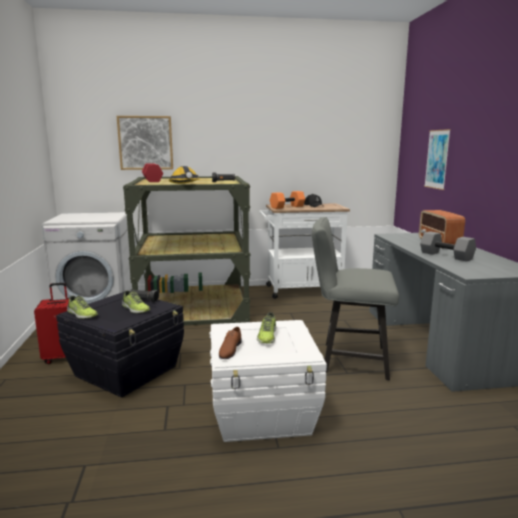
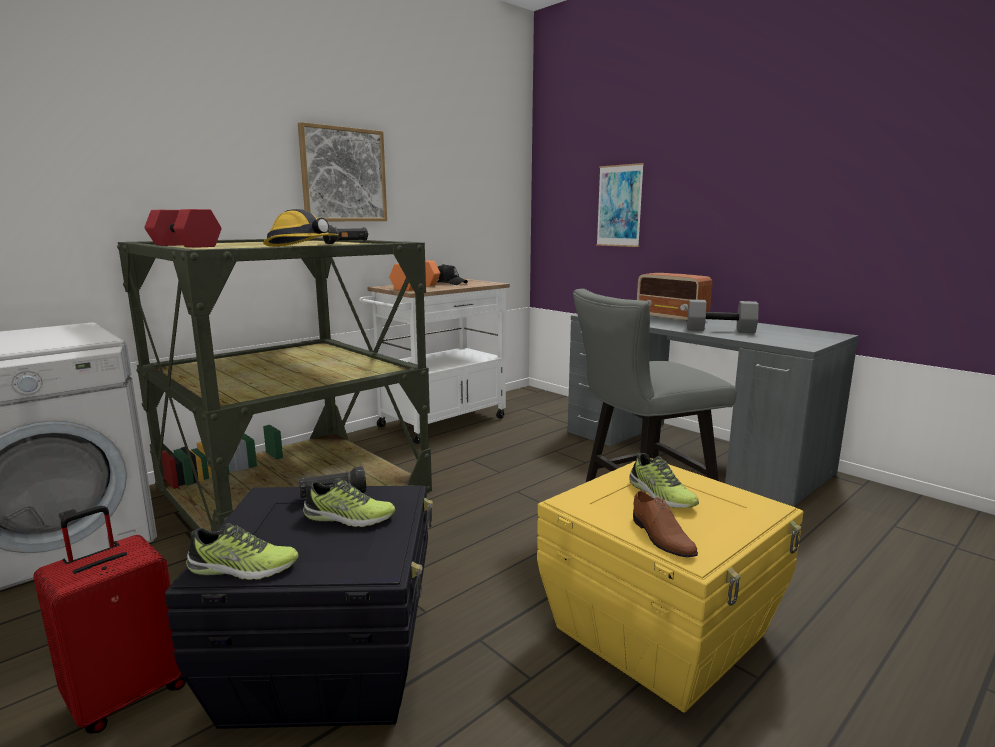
camera: 35 degrees left, 0 degrees up
(145, 143) = (125, 167): picture -> picture (343, 175)
(264, 412) = (661, 631): white storage box -> yellow storage box

